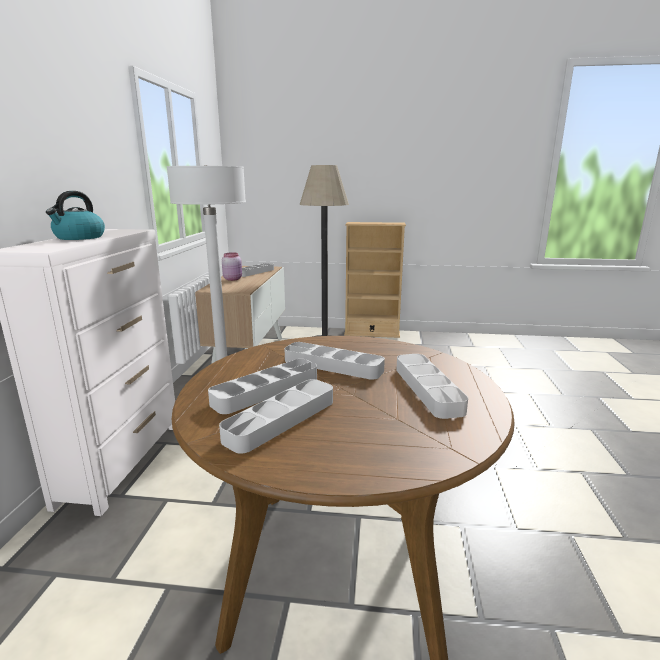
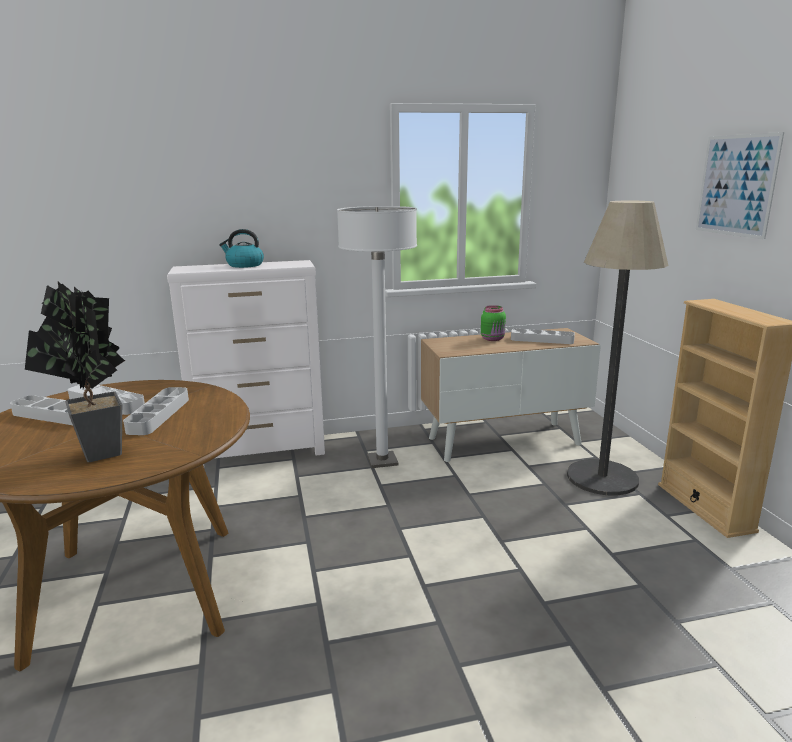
camera: 70 degrees right, 0 degrees up
(233, 279) = (493, 339): pink jar -> green jar
(345, 158) = (736, 185): none -> picture
(427, 389) = (99, 456): grey tray -> potted plant

